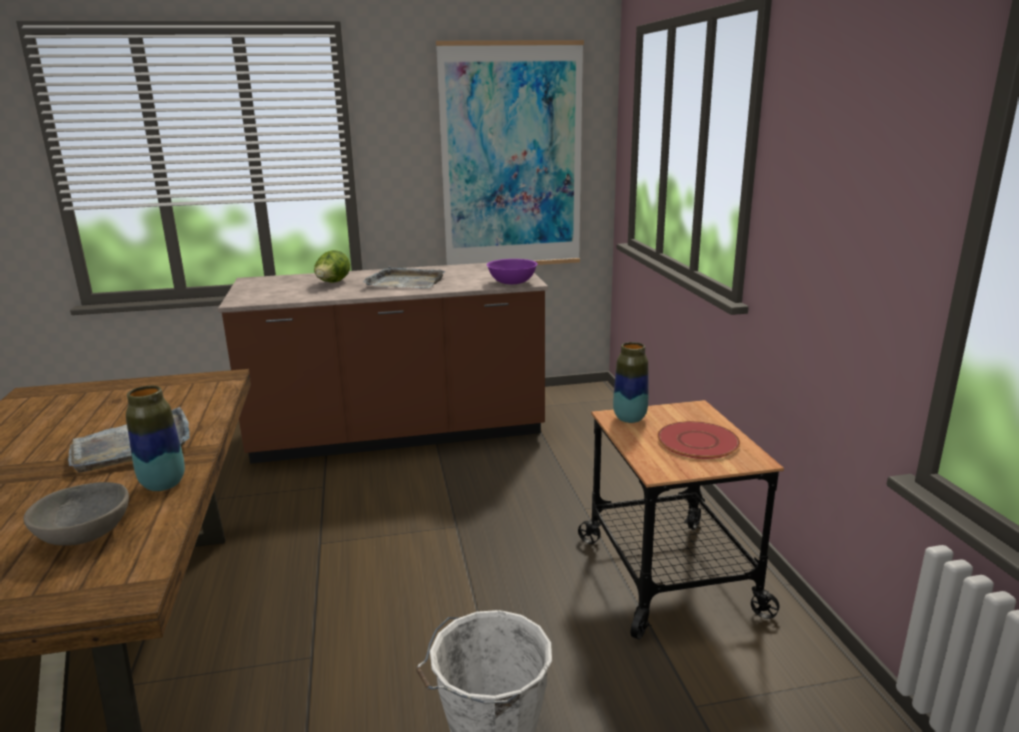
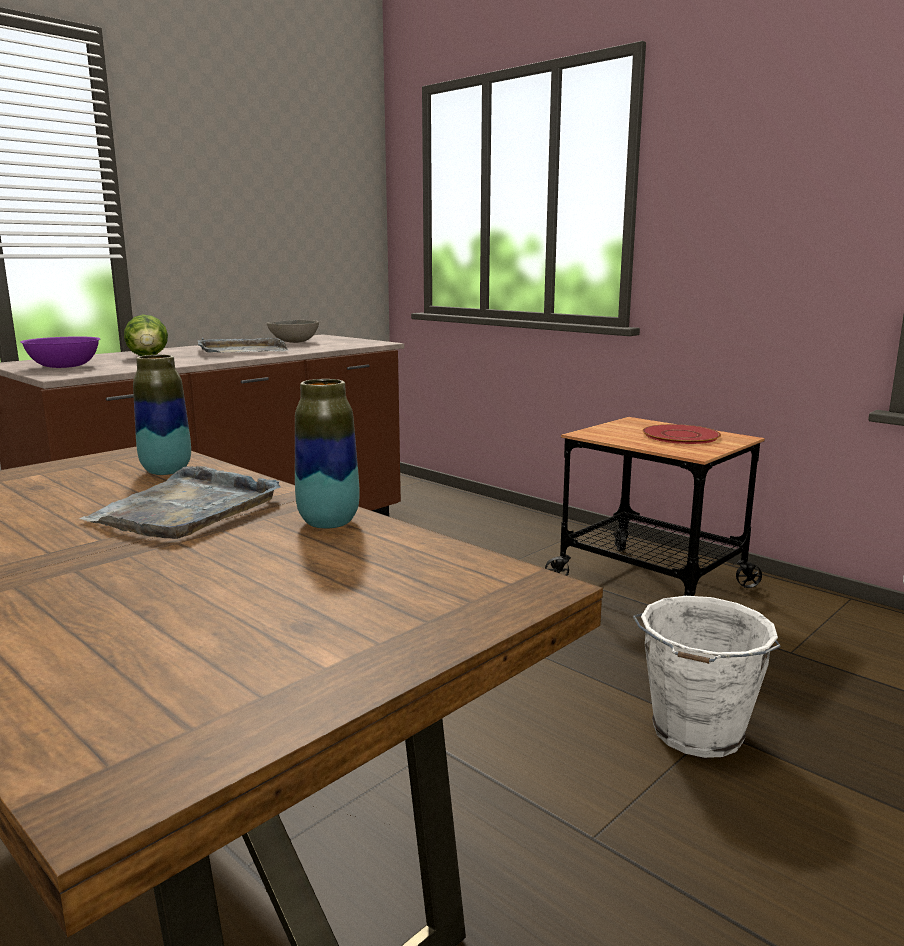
camera: 35 degrees left, 5 degrees down
(86, 534) = (346, 570): grey bowl -> grey bowl (293, 342)
(511, 282) = (362, 343): purple bowl -> purple bowl (63, 366)
(512, 158) = (295, 221): picture -> none
(629, 418) = (602, 433): vase -> vase (166, 471)

